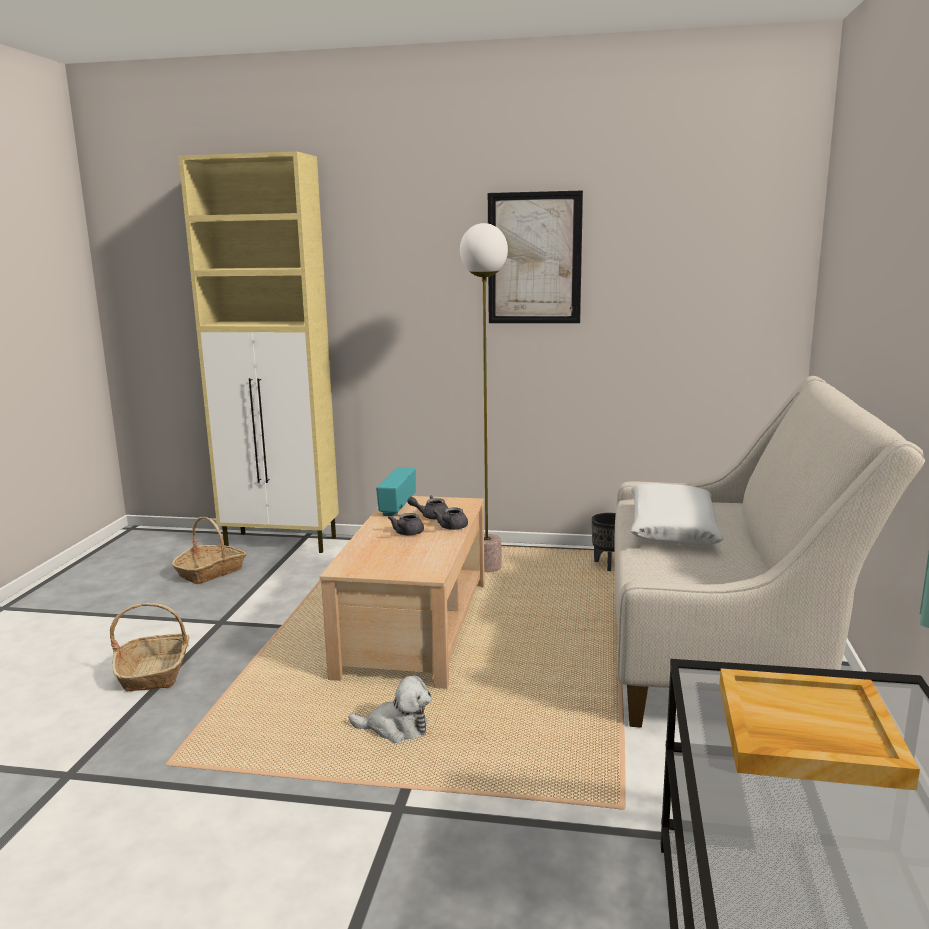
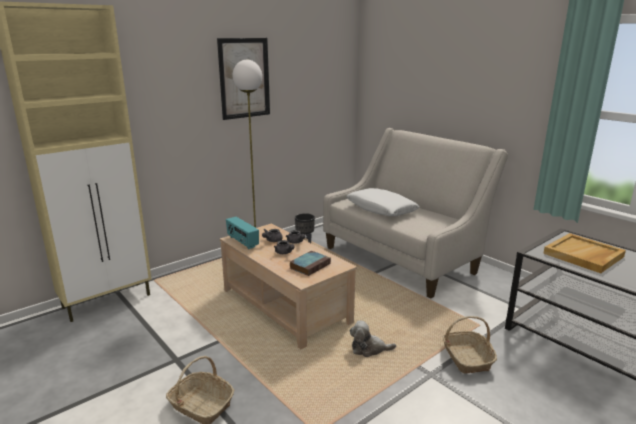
camera: 50 degrees left, 5 degrees up
(211, 572) = (97, 339): basket -> basket (466, 358)
(395, 558) = (310, 265): none -> book
(396, 729) = (369, 349): plush toy -> plush toy turned 135 degrees counterclockwise

